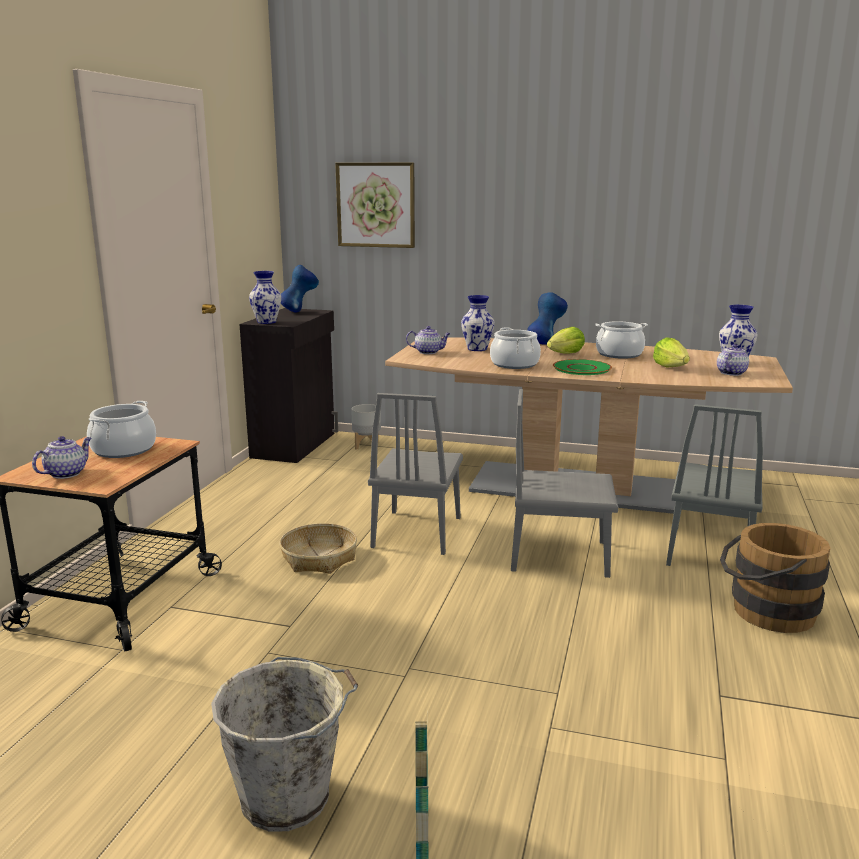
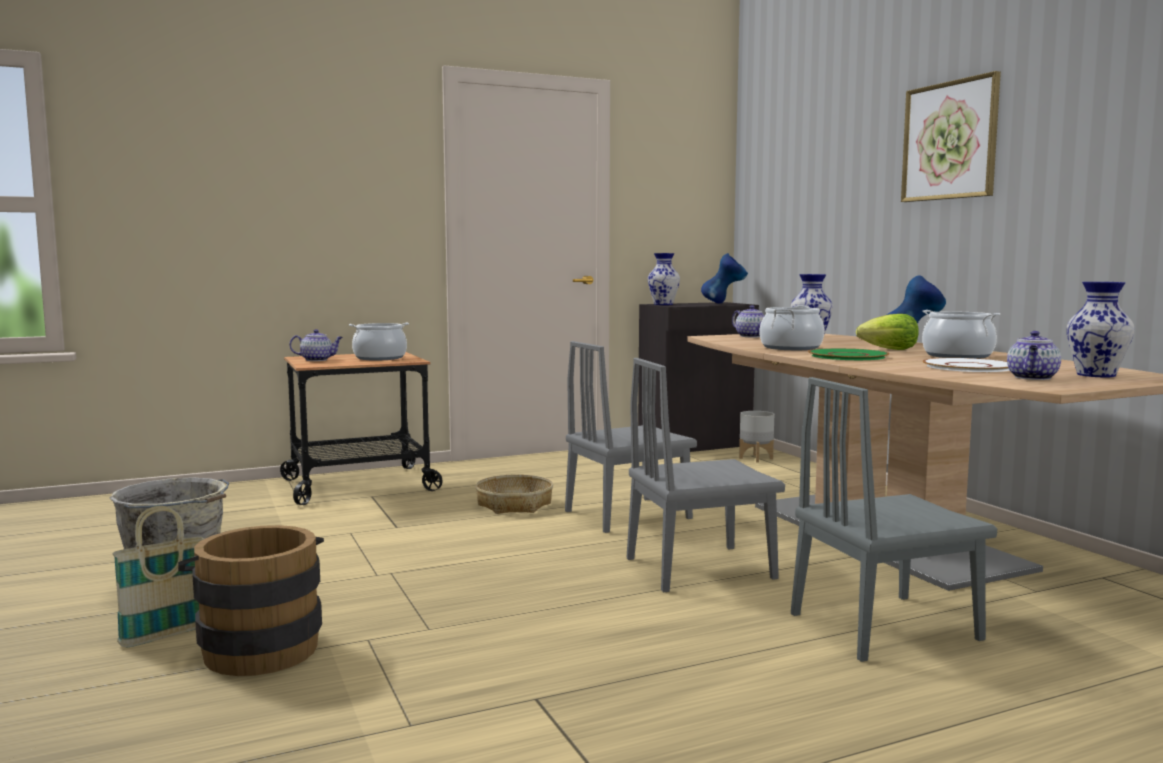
camera: 50 degrees right, 10 degrees down
(376, 205) = (801, 186): picture -> picture (950, 141)
(559, 556) = (700, 568): grey chair -> grey chair turned 75 degrees counterclockwise
(670, 367) = (969, 367): lettuce -> white plate
(731, 373) = (1033, 378): teapot -> teapot turned 120 degrees clockwise
(765, 612) = (786, 686): brown bucket -> brown bucket (258, 647)

